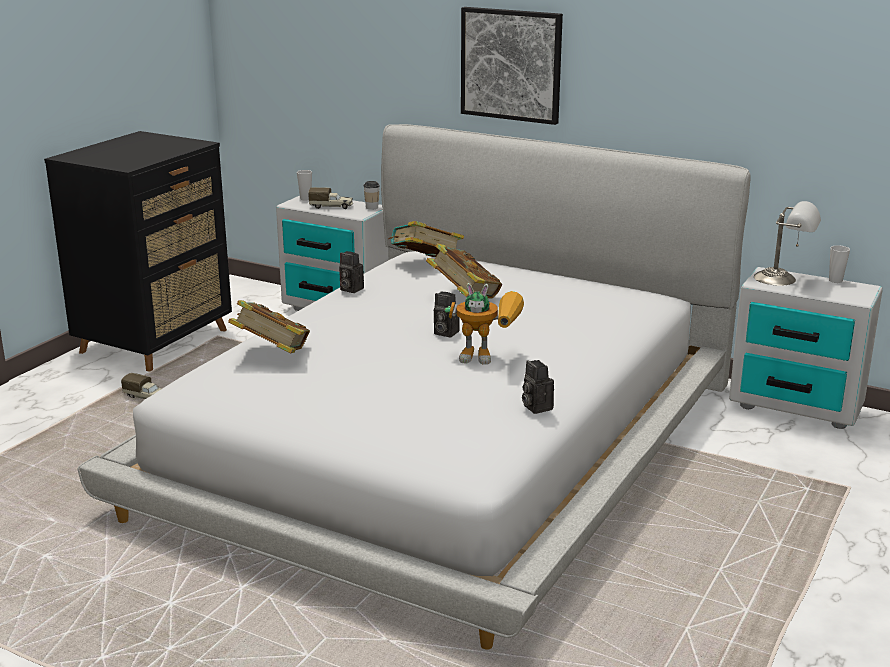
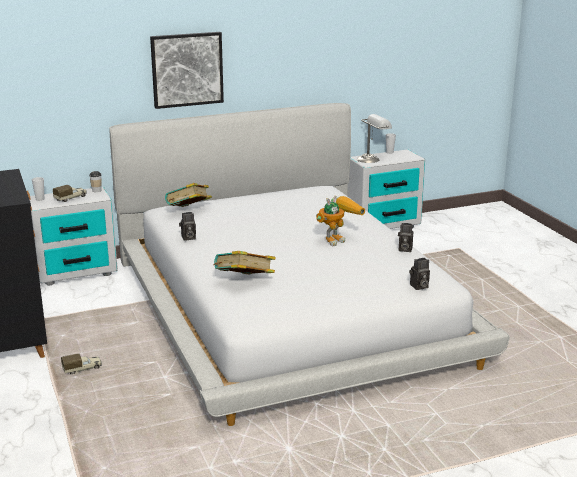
camera: 50 degrees left, 0 degrees up
(444, 333) = (291, 237): camera -> camera (418, 287)
(464, 298) = (254, 219): book -> none

